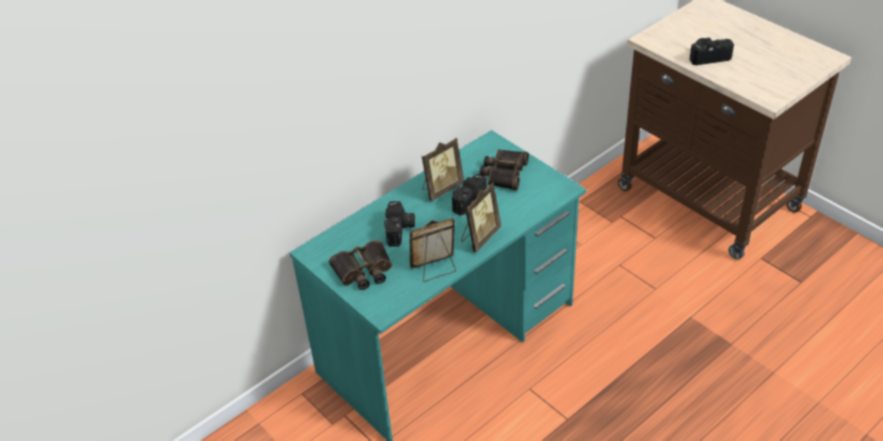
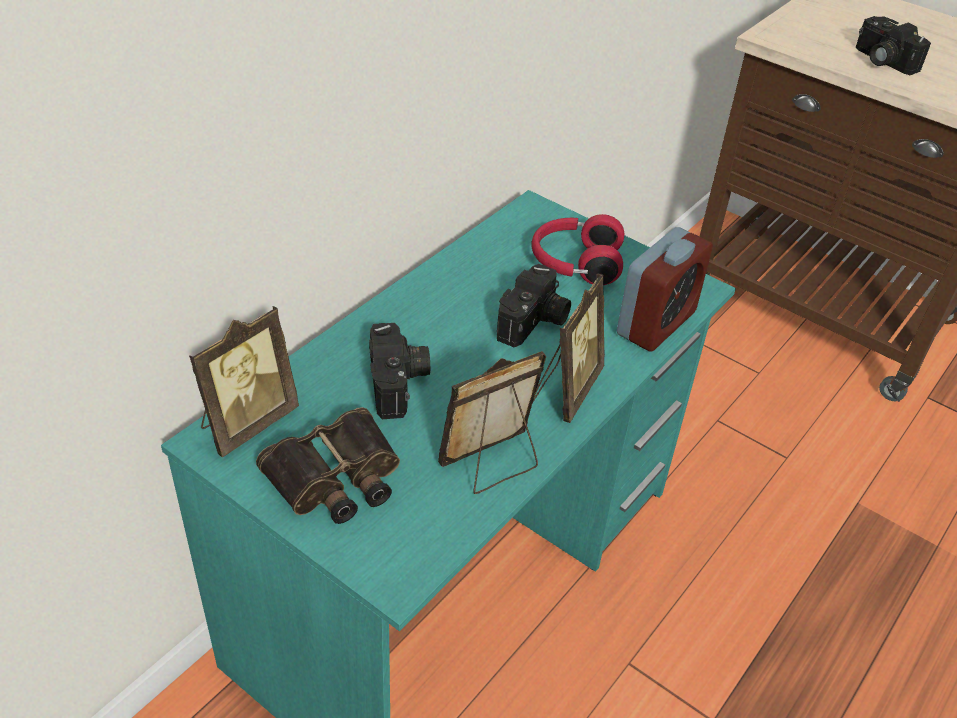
camera: 15 degrees left, 0 degrees up
(441, 188) = (463, 297): picture frame -> picture frame (246, 423)
(504, 173) = (574, 264): binoculars -> red headphones
(536, 206) = (656, 323): none -> alarm clock
(708, 56) = (881, 61): camera -> camera turned 105 degrees counterclockwise

